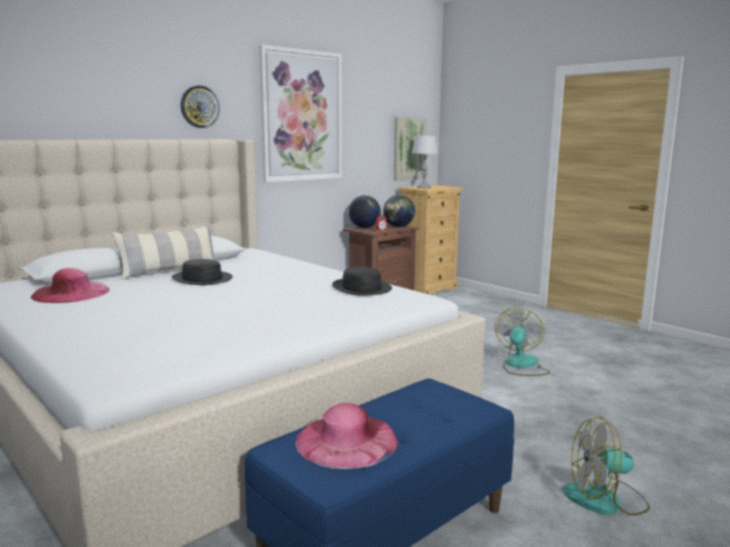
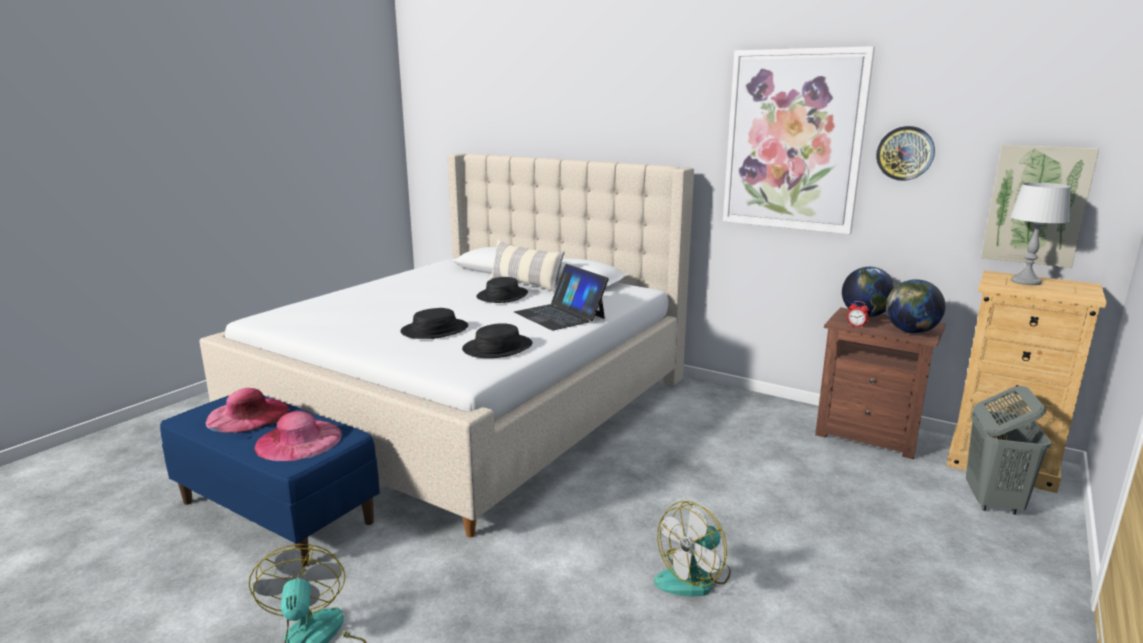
camera: 75 degrees right, 5 degrees up
(71, 293) = (442, 276): pink hat -> pink hat (298, 440)
(199, 107) = (656, 128): wall clock -> wall clock (905, 153)
(290, 302) = (435, 330): none -> black hat
(291, 269) = (560, 315): none -> laptop
(461, 298) = (992, 501): none -> grey laundry basket
(521, 365) = (694, 577): fan -> fan turned 135 degrees clockwise

